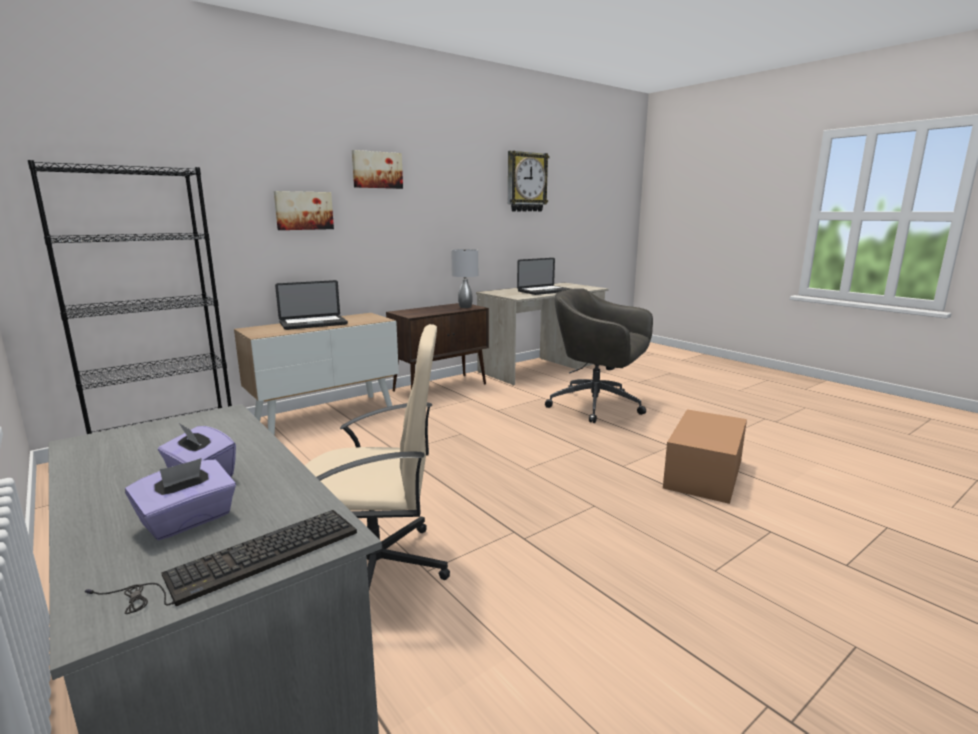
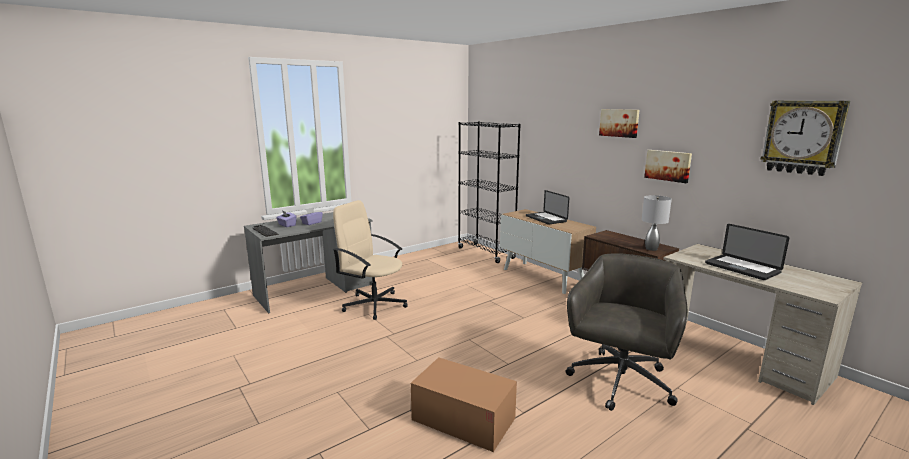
camera: 90 degrees right, 0 degrees up
(303, 210) = (569, 148): picture -> picture (668, 165)
(378, 567) = (374, 304): beige office chair -> beige office chair turned 120 degrees clockwise

